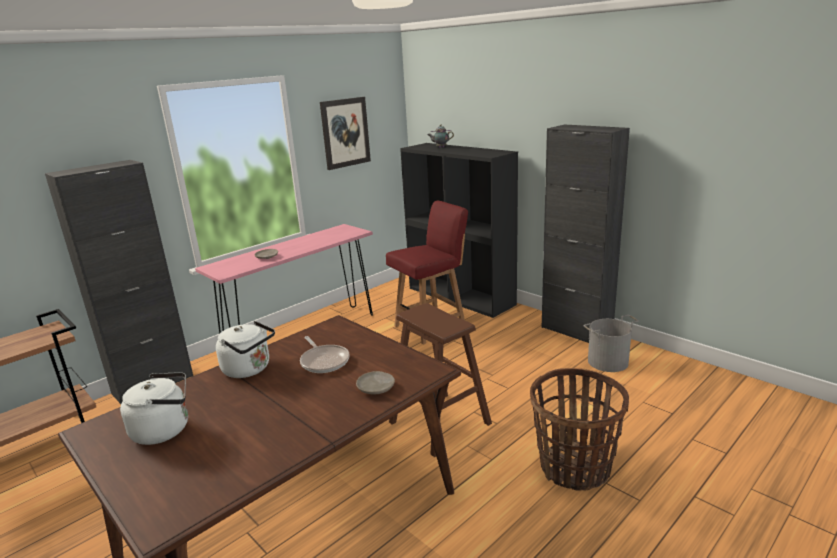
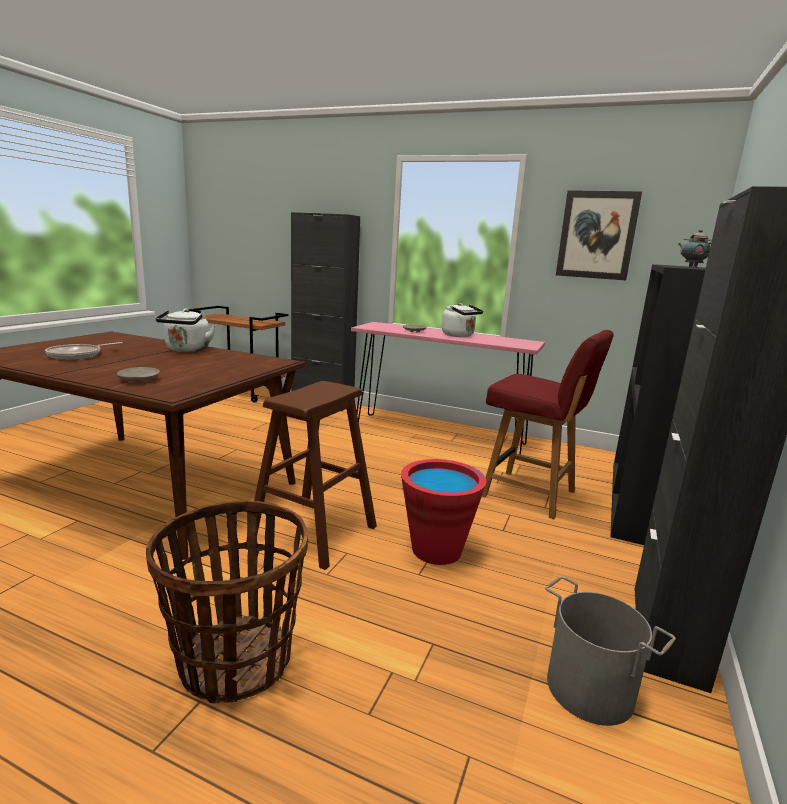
camera: 65 degrees right, 5 degrees down
(165, 429) = (99, 344): white kettle -> white kettle (459, 335)
(324, 361) = (199, 364): frying pan -> frying pan (78, 355)
(484, 376) = (436, 550): none -> red bucket

